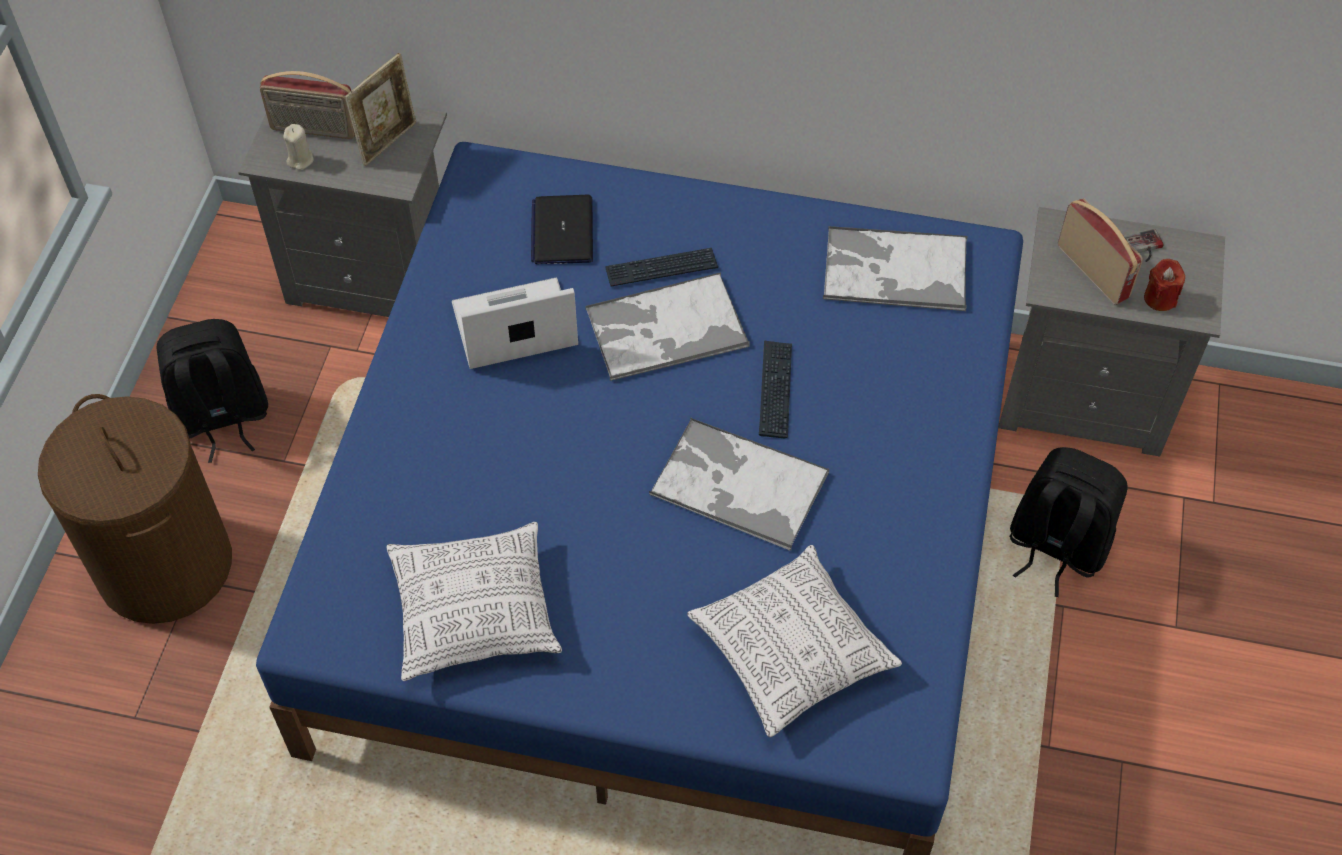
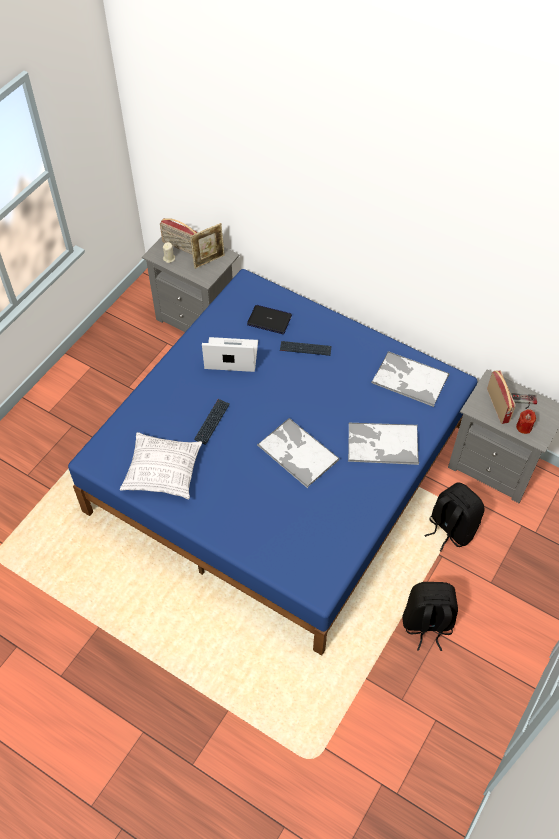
camera: 20 degrees right, 0 degrees up
(166, 565) = (63, 416): brown laundry basket -> none
(222, 418) = (110, 361): black backpack -> black backpack (427, 624)
(562, 231) = (269, 320): laptop -> laptop turned 90 degrees clockwise
(665, 329) = (295, 376): tray -> tray (382, 444)
(775, 390) = (332, 416): keyboard -> keyboard (212, 422)
(790, 651) = (288, 530): pillow -> none

